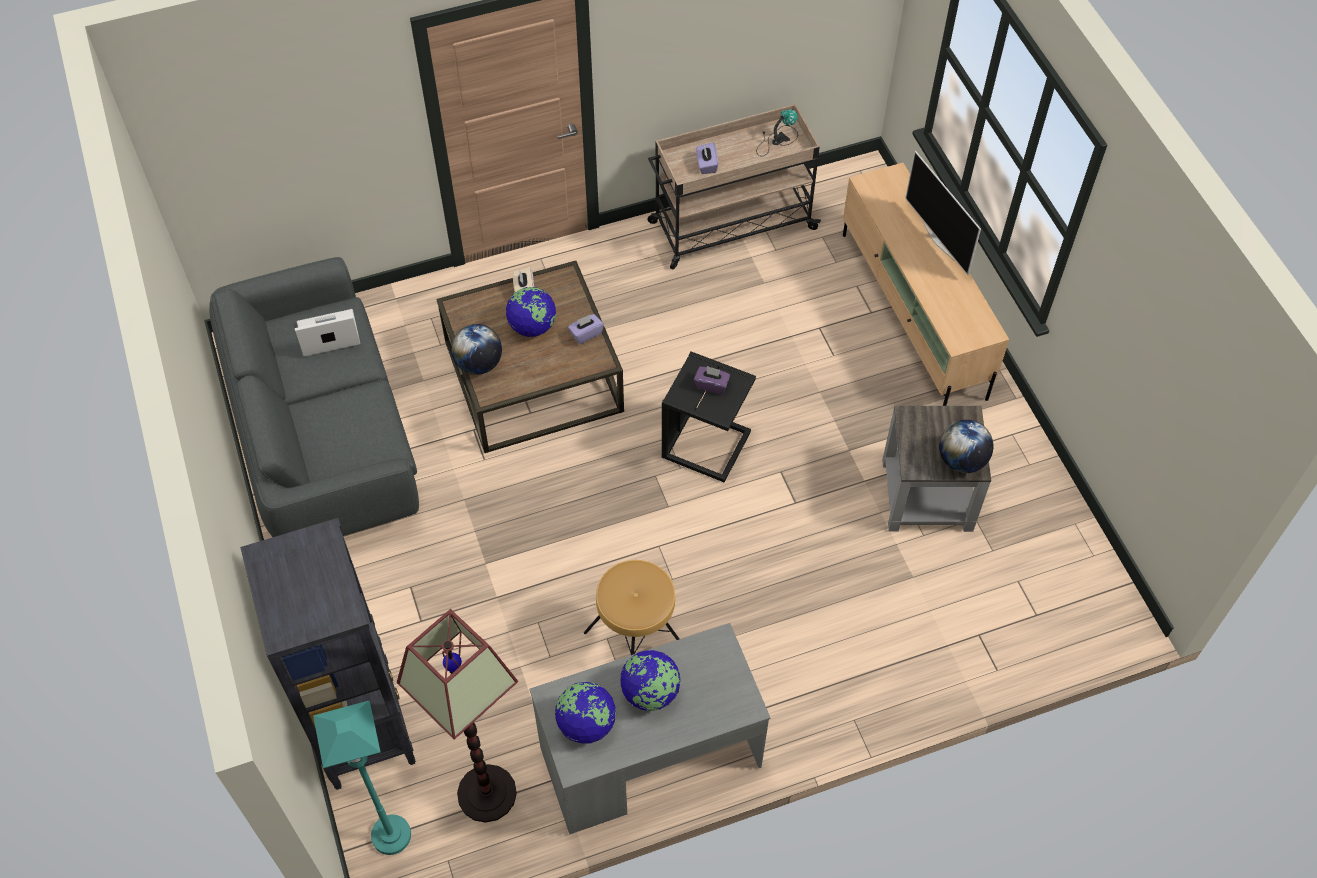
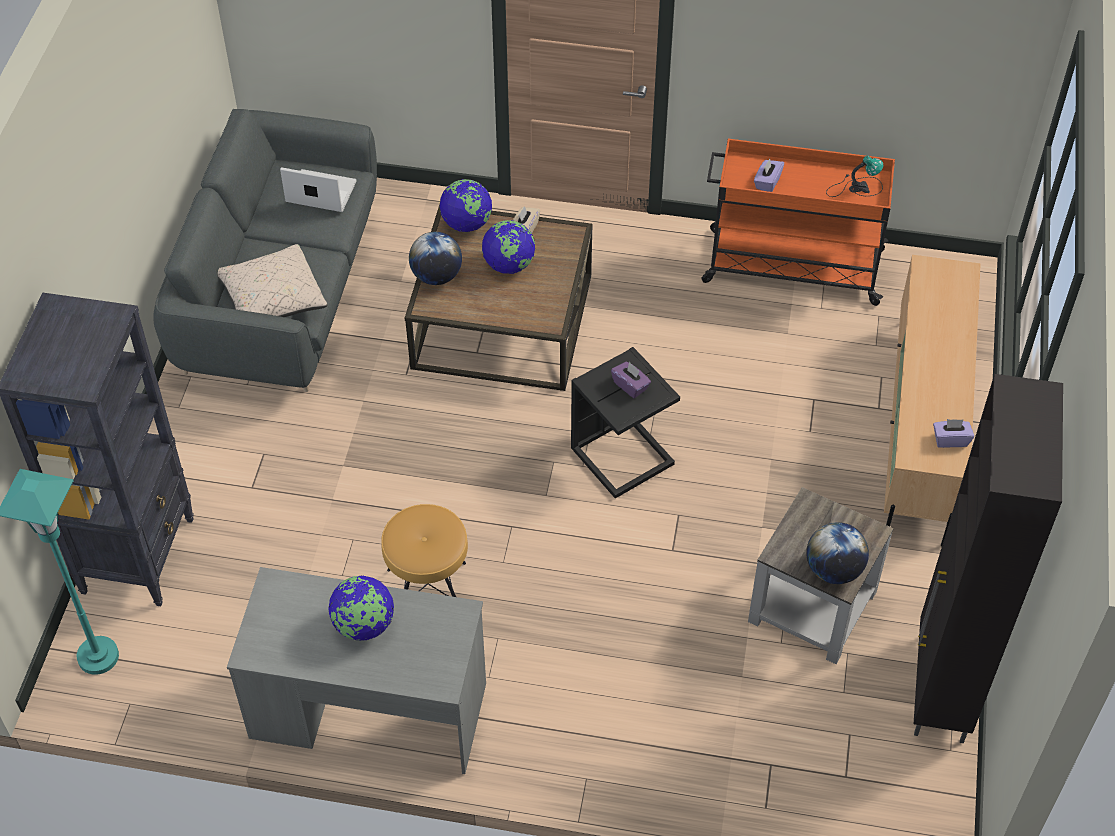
camera: 30 degrees right, 5 degrees down
(354, 450) = (272, 300): none -> beige pillow
(486, 793) = (202, 664): floor lamp -> none
(586, 334) = (554, 293): purple tissue box -> purple tissue box (950, 440)
(586, 724) = (287, 622): globe -> globe (466, 223)
(730, 226) = (790, 266): beige cart -> orange cart
(939, 240) = (963, 352): television -> none
(1057, 512) = (940, 689): none -> black cabinet

